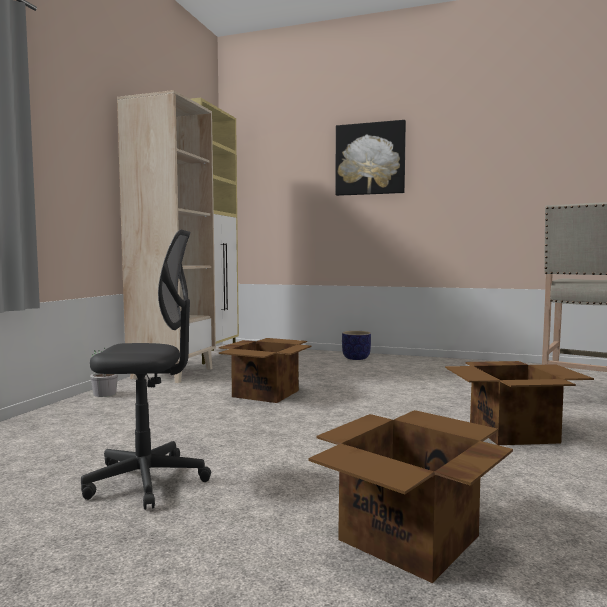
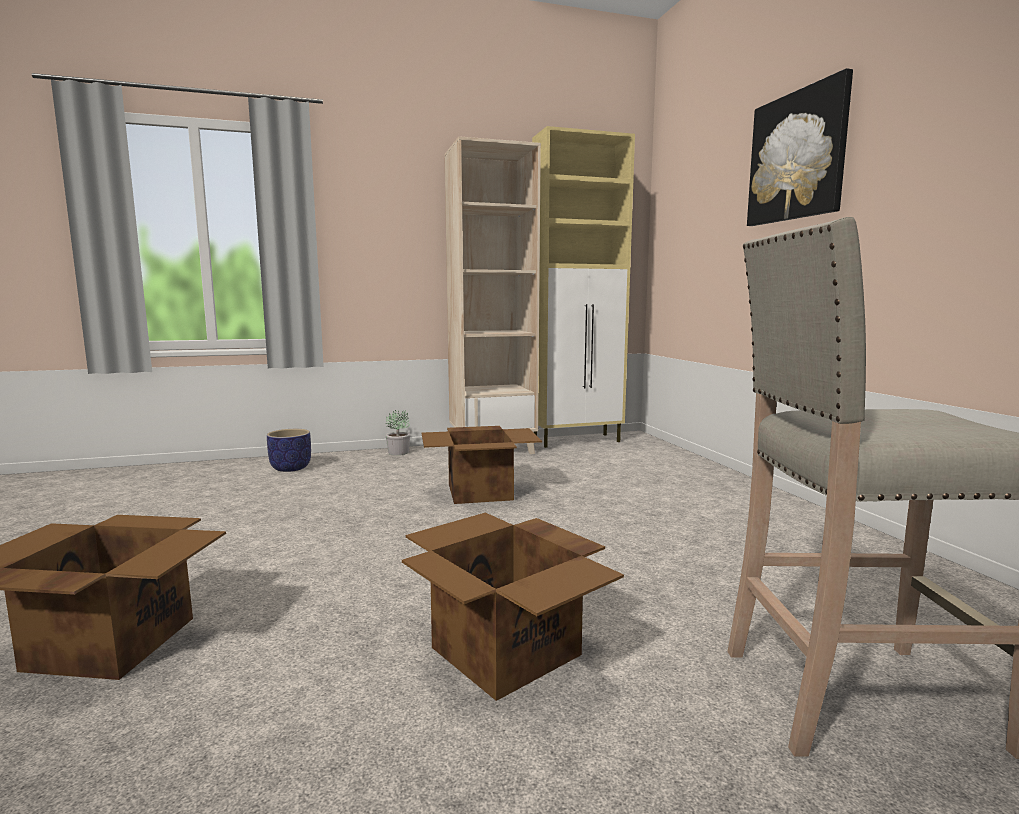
camera: 55 degrees right, 5 degrees up
(147, 481) = (207, 521): grey office chair -> none
(356, 358) = (723, 487): planter -> planter (291, 468)

